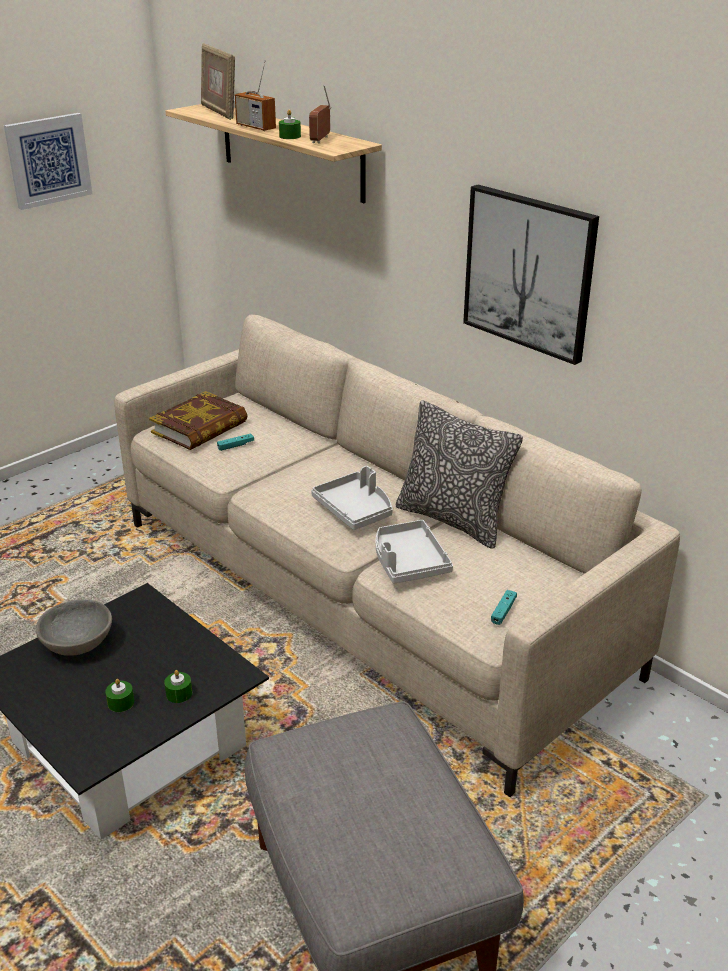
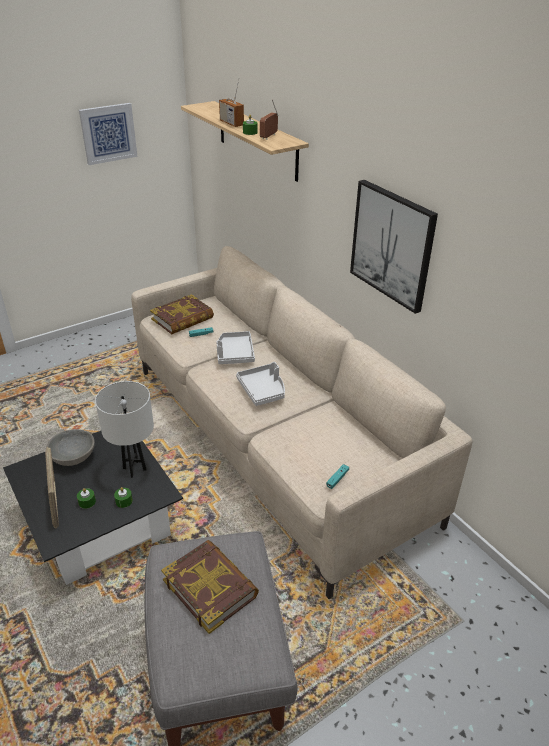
camera: 10 degrees right, 5 degrees up
(180, 647) = (134, 469): none -> white table lamp
(219, 112) = (214, 109): picture frame -> picture frame (57, 504)
(362, 781) = (210, 588): none -> book
(408, 562) = (285, 433): grey tray -> grey tray (234, 354)
(453, 520) = (325, 406): pillow -> none

